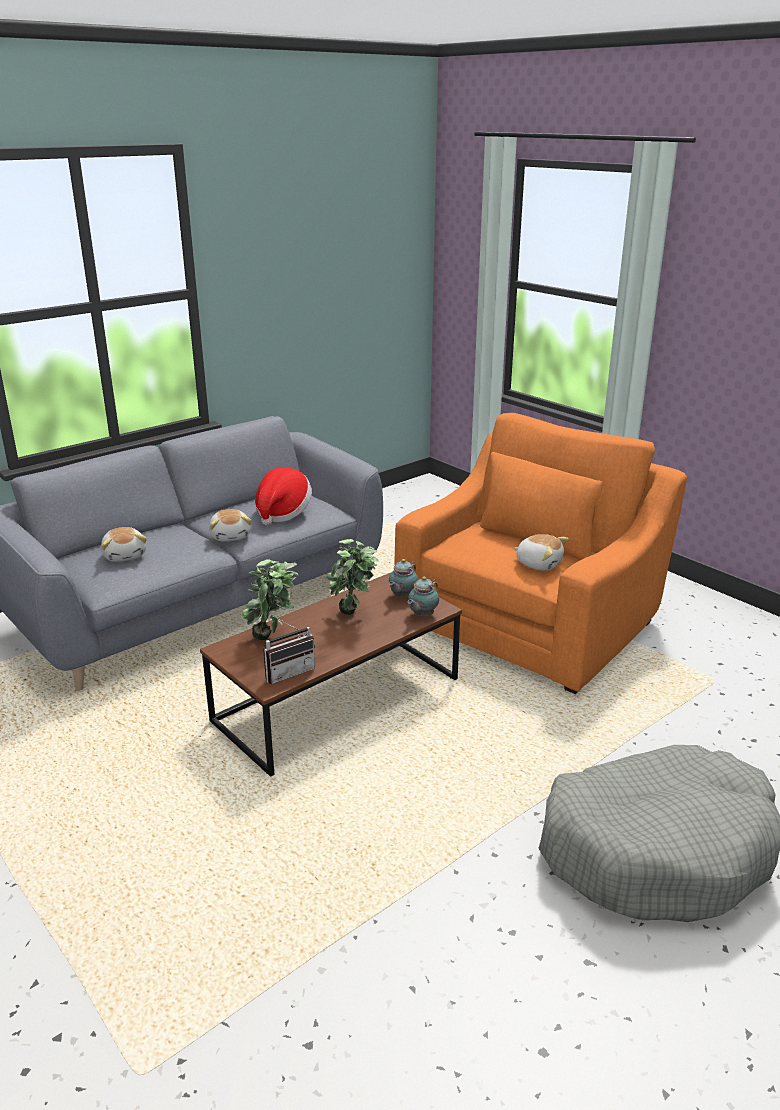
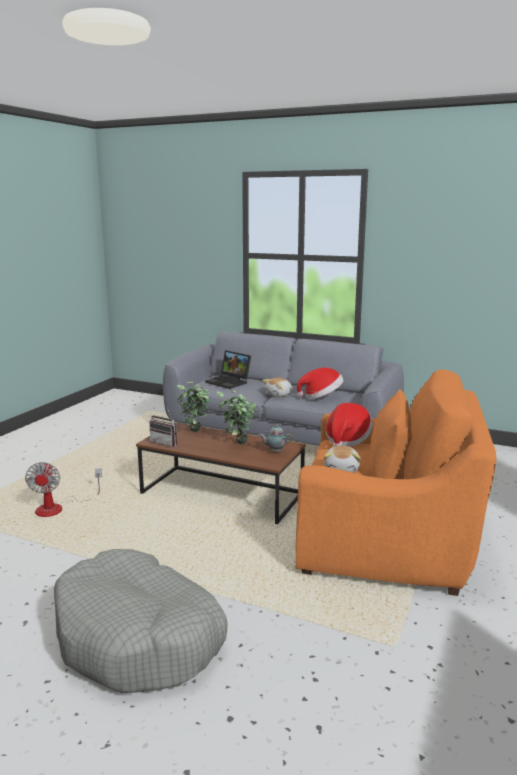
camera: 65 degrees right, 10 degrees down
(125, 555) = (229, 382): plush toy -> laptop
(240, 886) = (58, 508): none -> fan
(422, 615) = (257, 461): teapot -> none
(458, 538) = (347, 440): none -> hat

